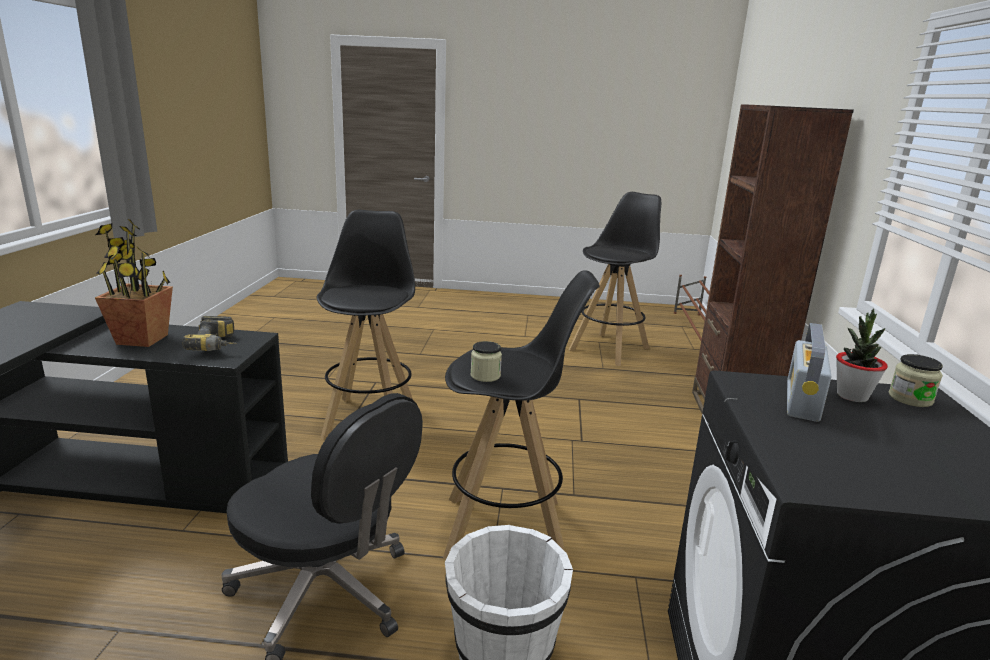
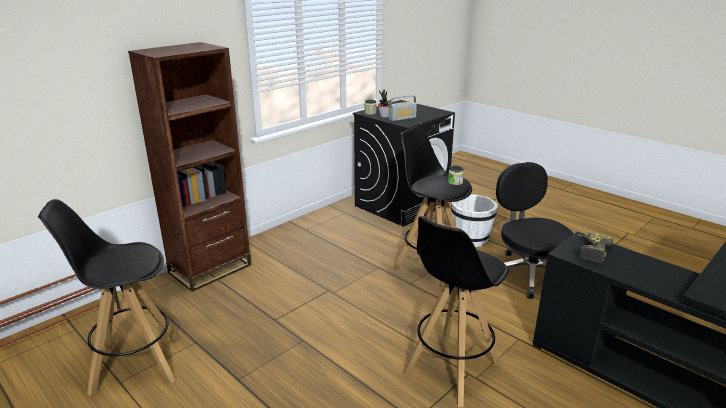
camera: 140 degrees left, 5 degrees up
(143, 339) = (646, 272): potted plant -> none

